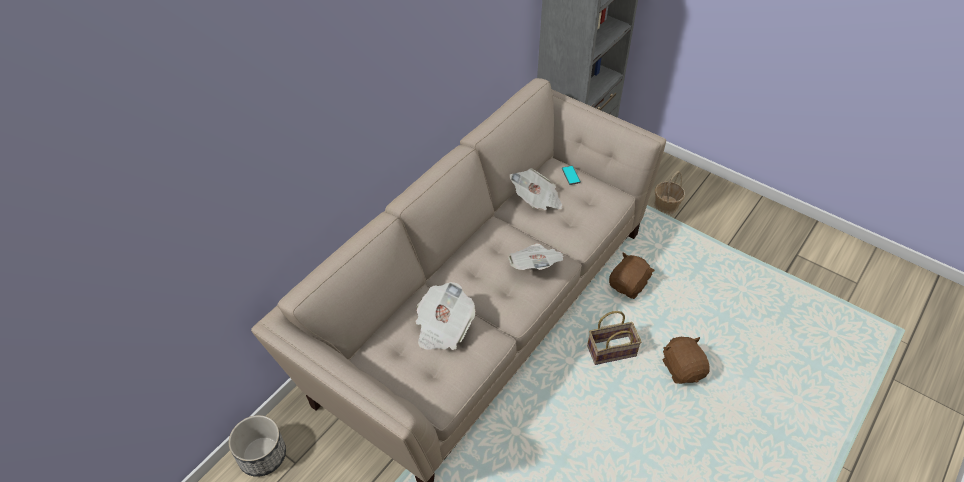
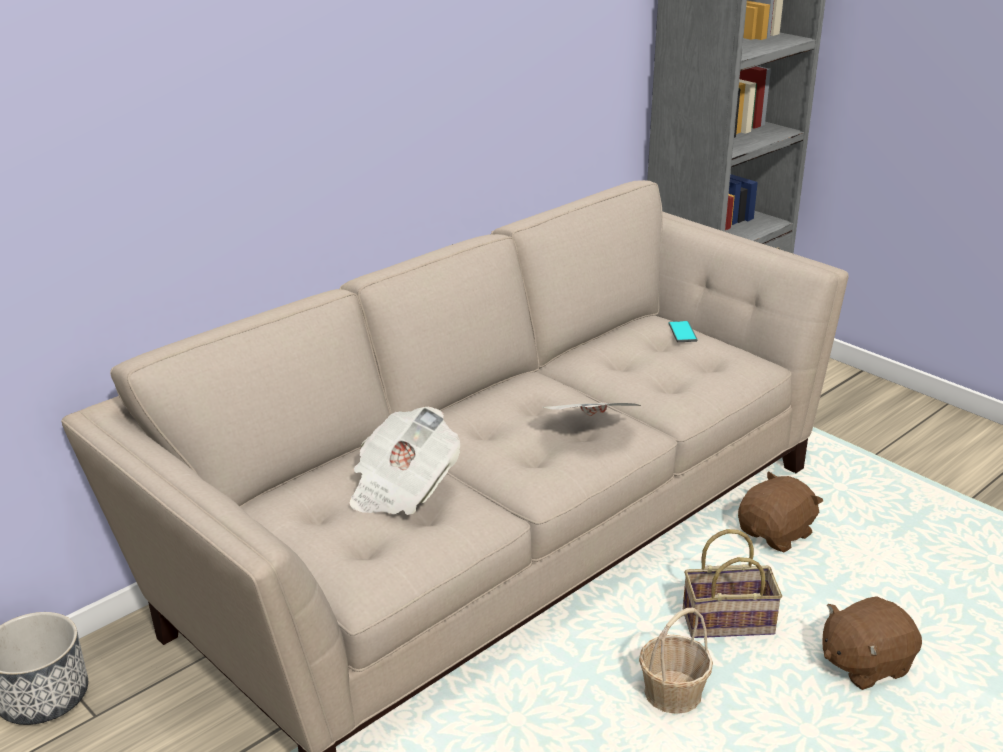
camera: 10 degrees right, 20 degrees down
(536, 200) = (615, 354): newspaper -> none
(666, 205) = (861, 437): basket -> basket (672, 694)
(682, 368) = (864, 664): brown plush toy -> brown plush toy turned 105 degrees counterclockwise

